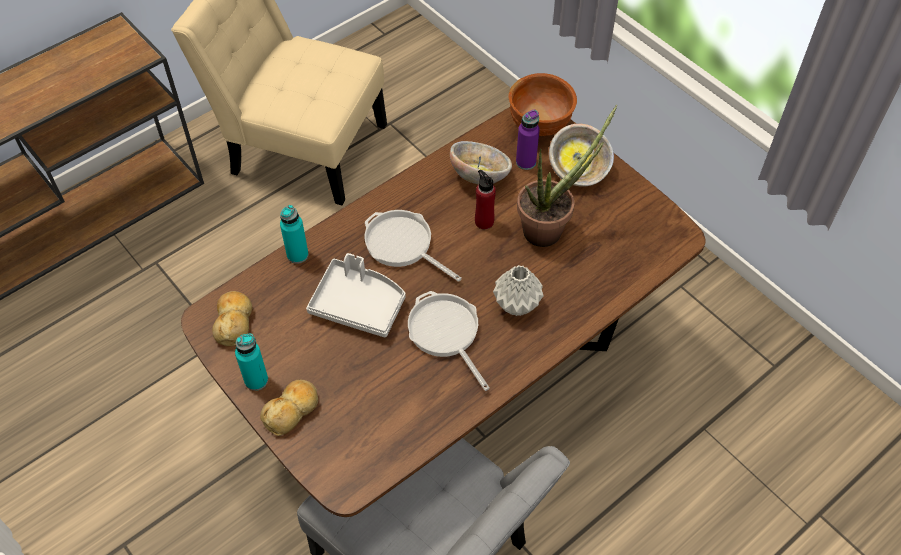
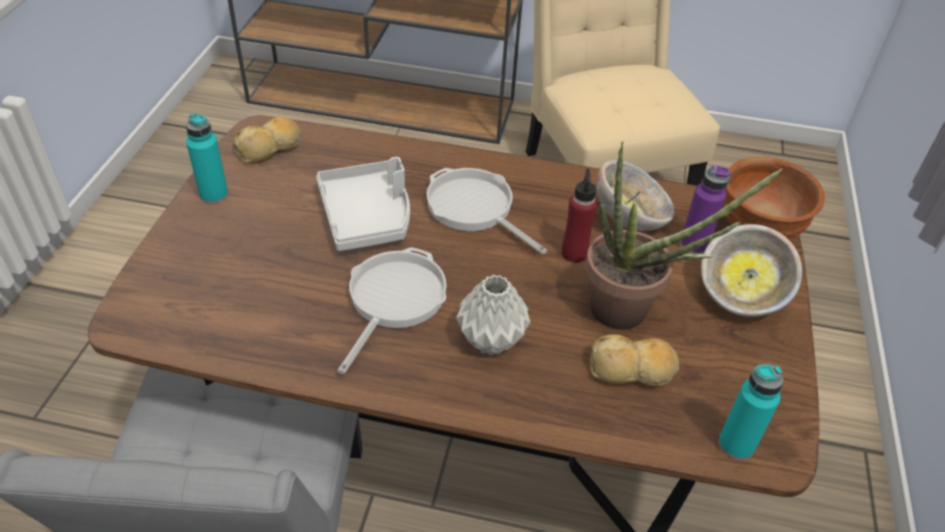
camera: 50 degrees right, 10 degrees down
(292, 410) = (196, 235): bread -> bread (632, 369)
(297, 255) = (386, 147): turquoise bottle -> turquoise bottle (736, 444)
(402, 245) = (474, 208): frying pan -> frying pan turned 45 degrees counterclockwise

